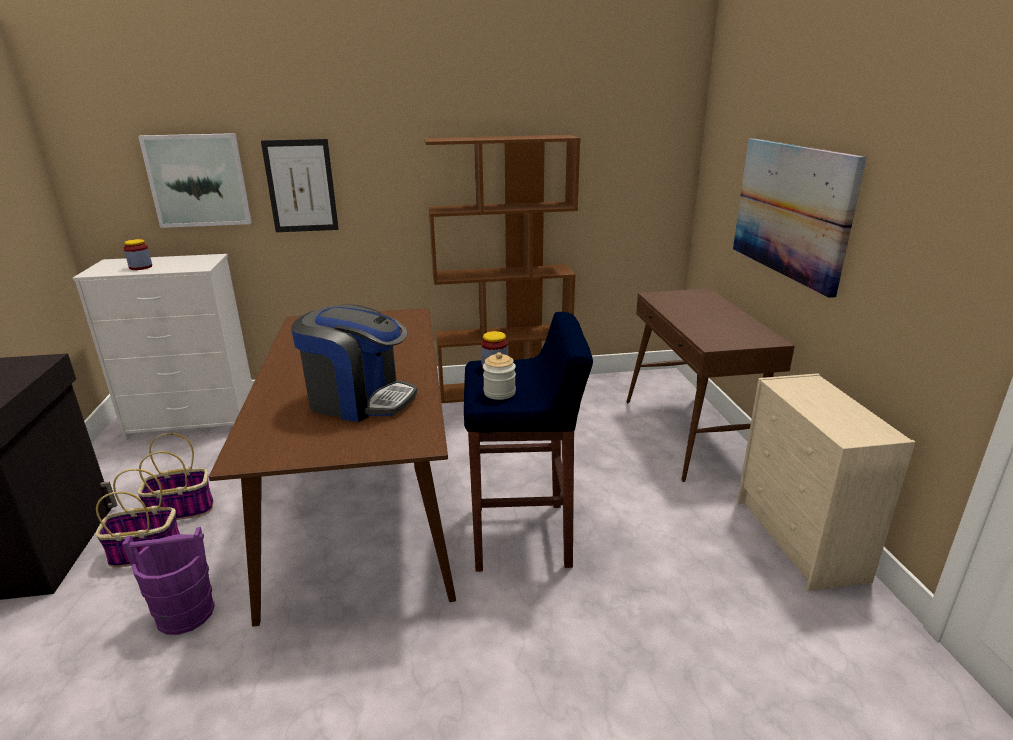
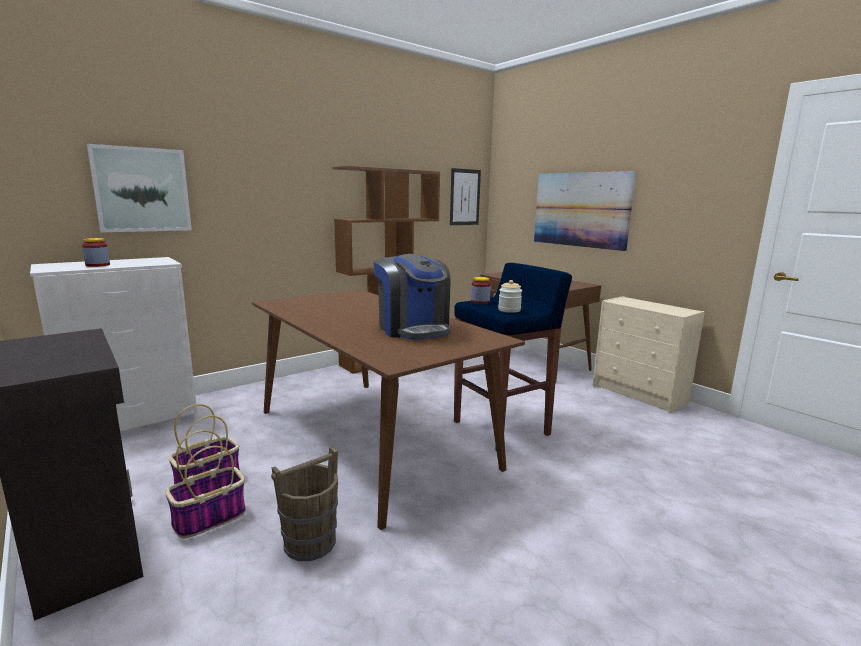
camera: 30 degrees left, 10 degrees down
(185, 613) = (309, 543): purple bucket -> brown bucket
(301, 186) = (236, 199): picture -> picture (465, 197)
(359, 399) = (413, 329): coffee machine -> coffee machine turned 75 degrees clockwise

